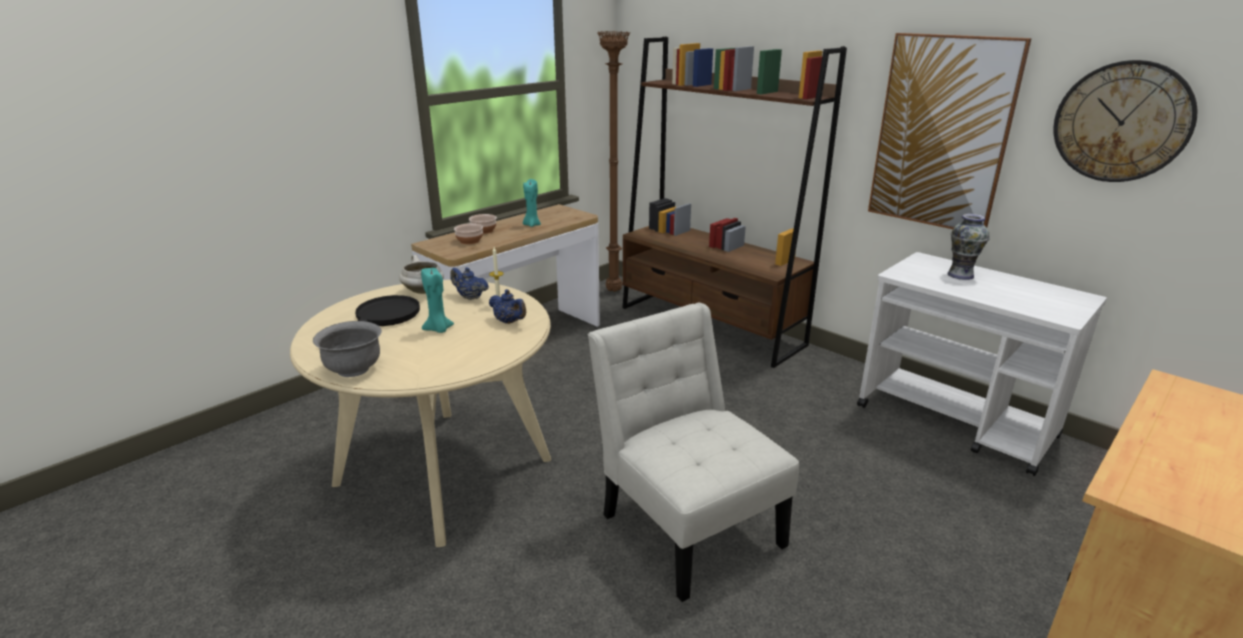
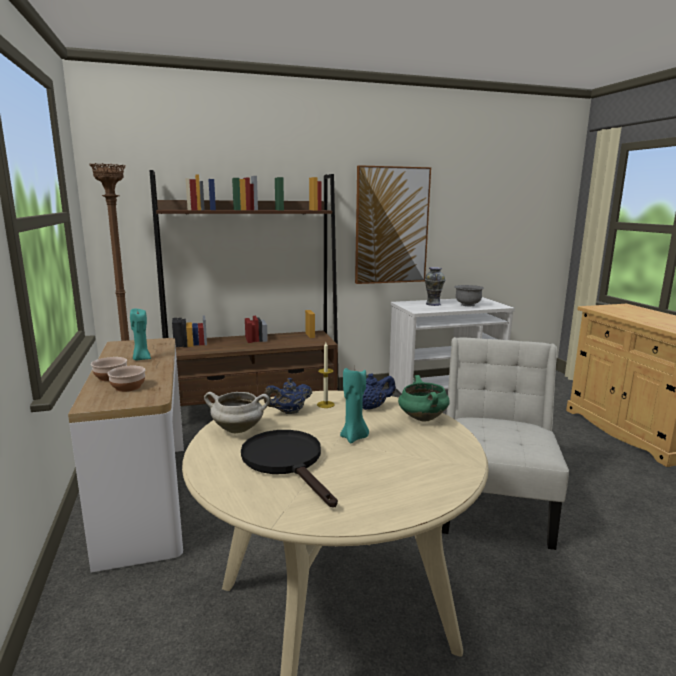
camera: 60 degrees left, 10 degrees down
(354, 369) = (417, 496): grey bowl -> grey bowl (467, 305)
(503, 346) = (421, 418): none -> green cooking pot
(687, 523) = (493, 504): white chair -> white chair turned 105 degrees clockwise
(1122, 122) = (473, 208): wall clock -> none

